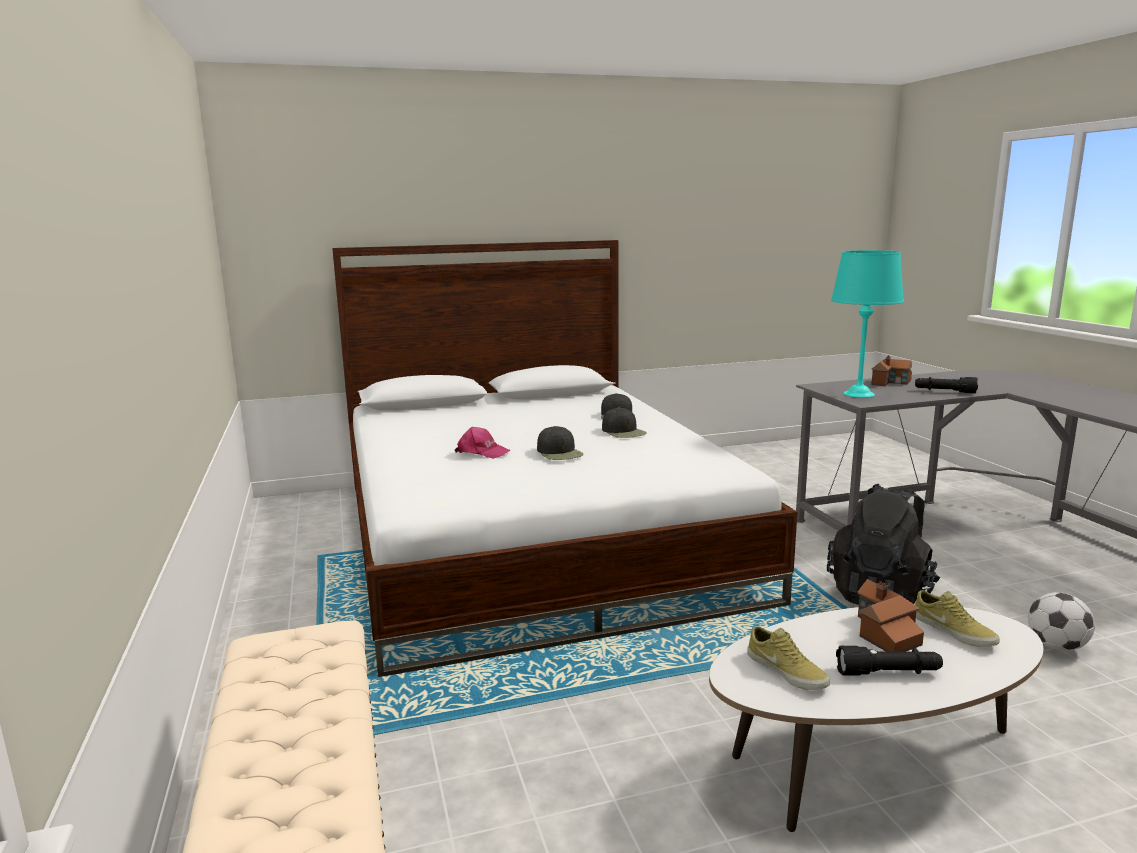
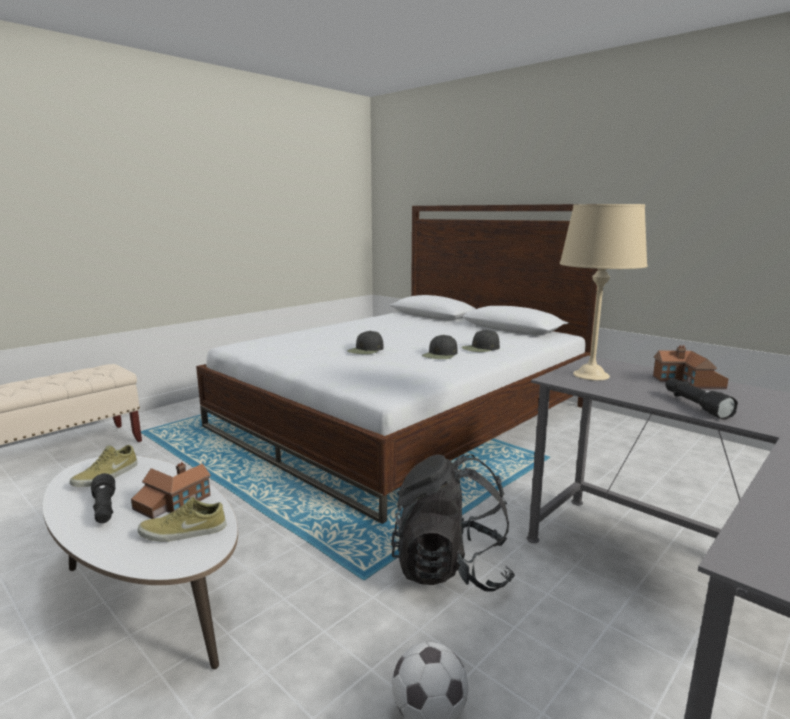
camera: 60 degrees right, 0 degrees up
(482, 452) = (343, 337): pink cap -> none
(858, 394) = (590, 375): turquoise table lamp -> beige table lamp
(954, 631) = (183, 532): beige shoe -> beige shoe turned 45 degrees clockwise

